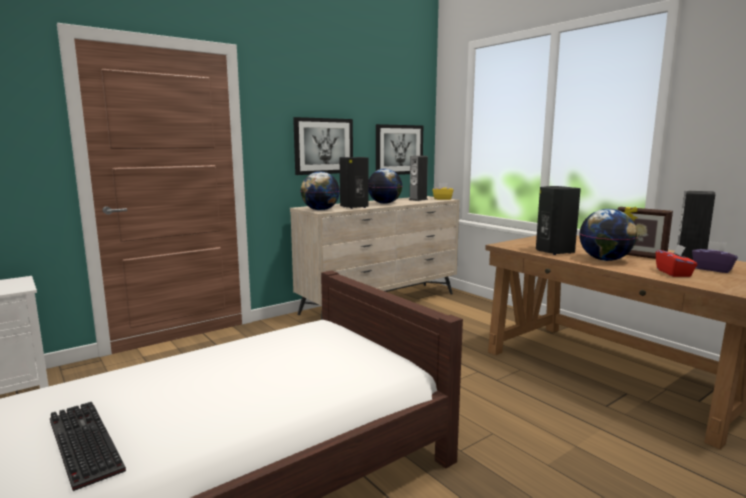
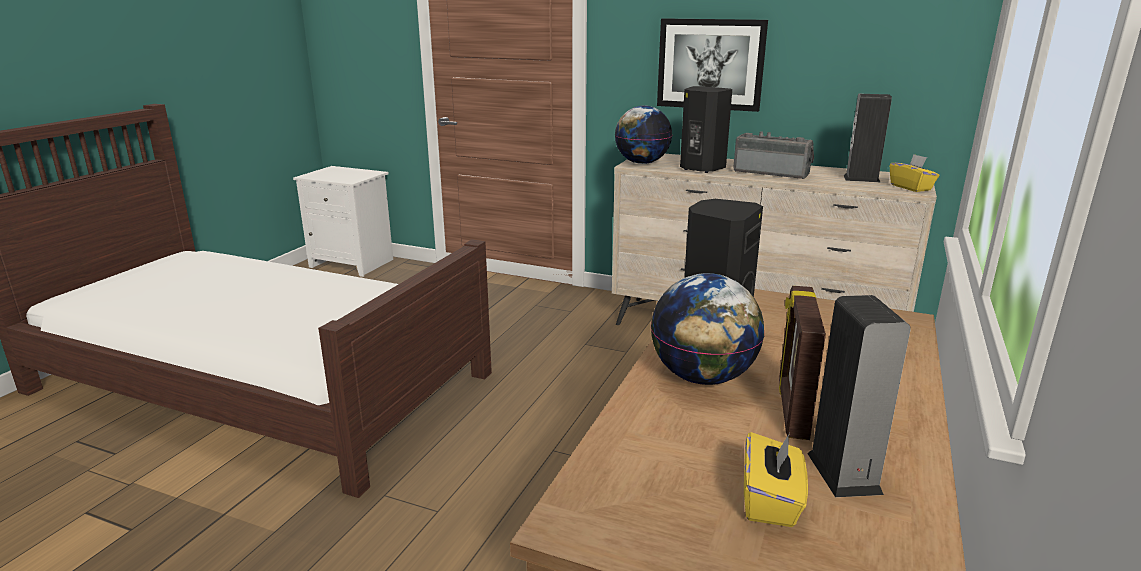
camera: 60 degrees right, 10 degrees up
(81, 444) = (152, 293): keyboard -> none
(384, 203) = (771, 172): globe -> radio
(399, 149) = (876, 78): picture -> none
(674, 273) = (665, 450): red tissue box -> none
(712, 269) = (771, 501): purple tissue box -> yellow tissue box

